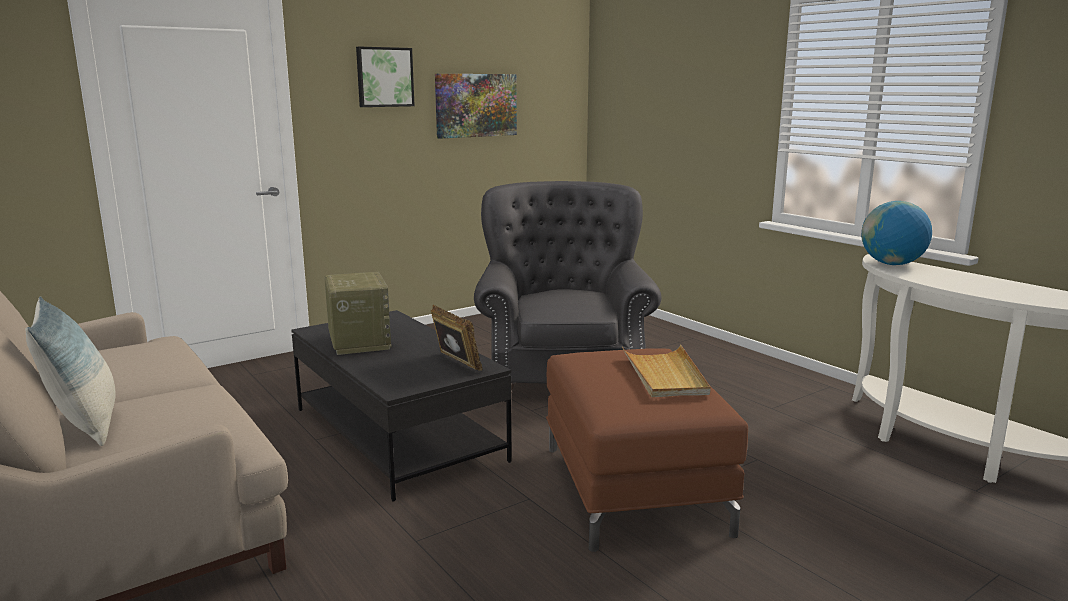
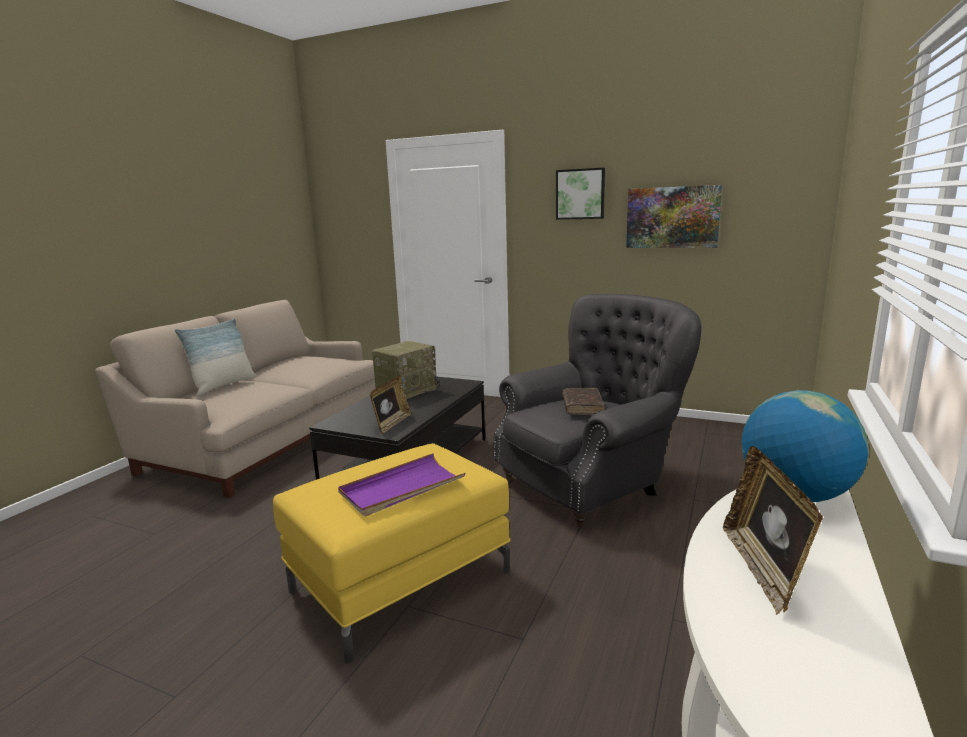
camera: 60 degrees right, 0 degrees up
(567, 295) = (582, 407): none -> brown book
(634, 489) = (400, 581): brown ottoman -> yellow ottoman
(665, 375) = (401, 488): beige tray -> purple tray
(969, 284) = (763, 569): none -> picture frame

